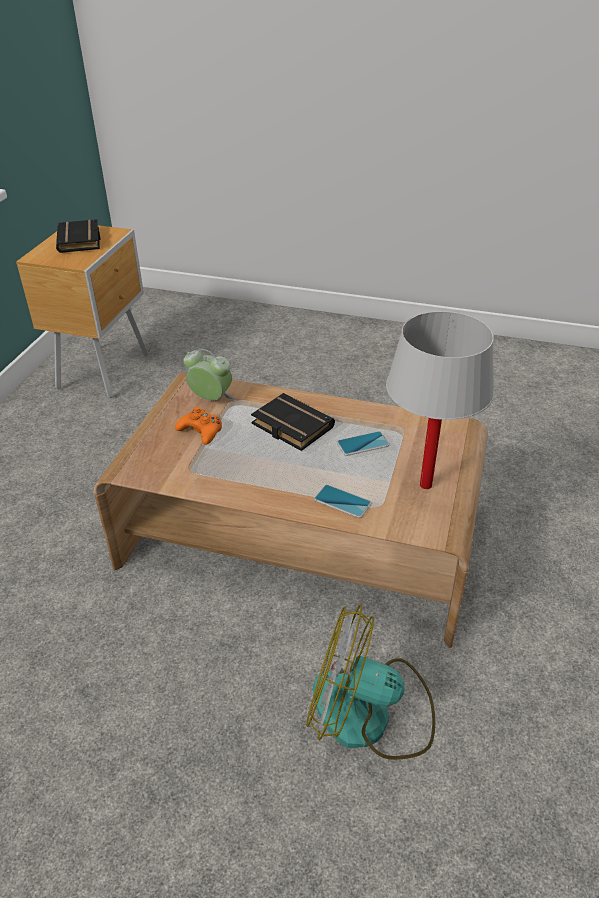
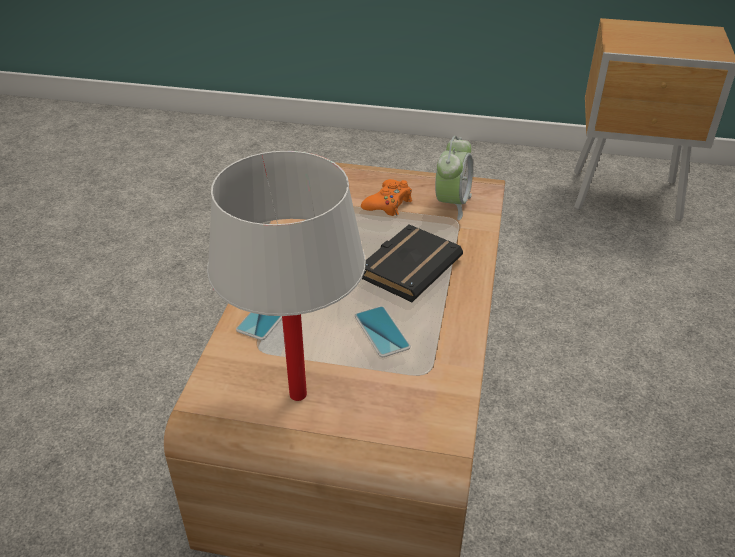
camera: 85 degrees right, 0 degrees up
(81, 241) = (675, 40): black book -> none
(369, 715) = (113, 462): fan -> none

